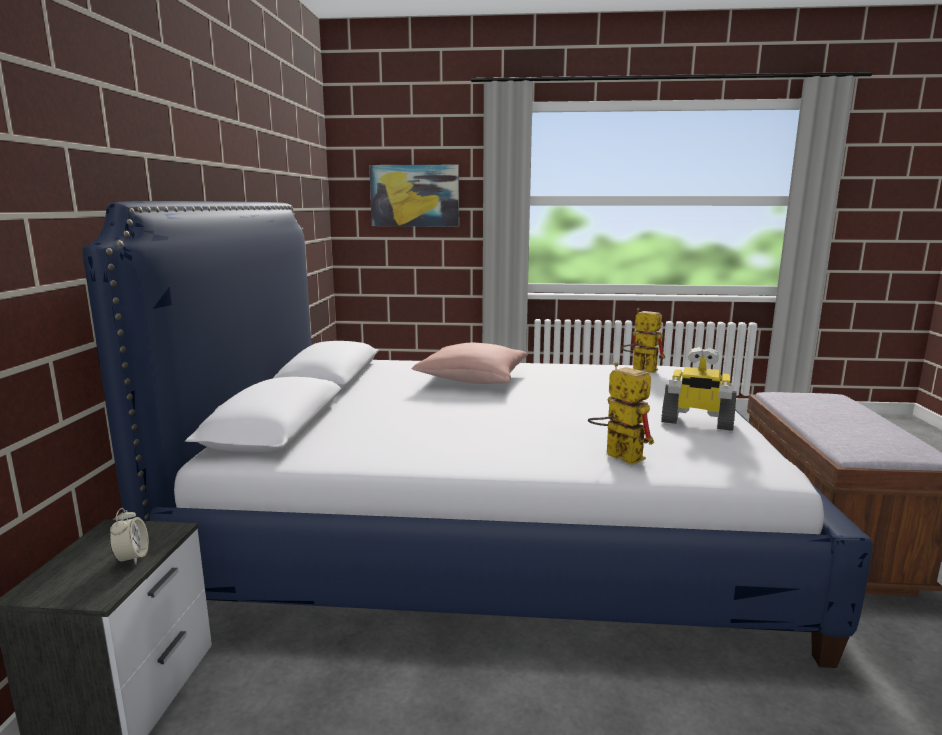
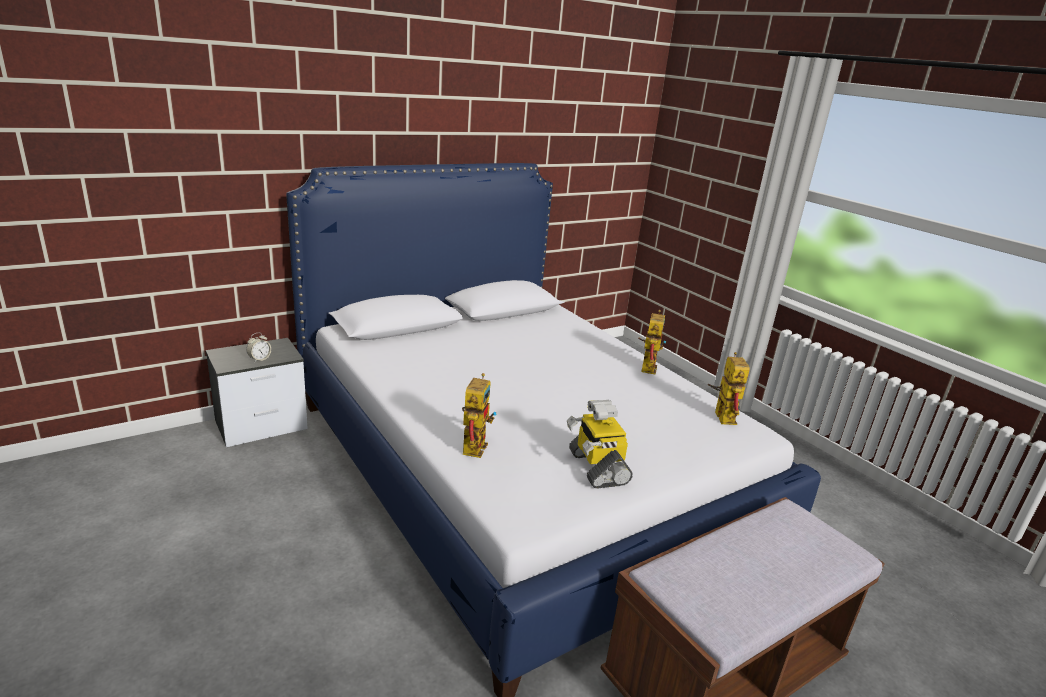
camera: 50 degrees right, 10 degrees up
(415, 196) = (713, 166): picture -> none
(472, 379) = (570, 353): pink pillow -> none
(532, 365) = (647, 366): none -> toy robot

